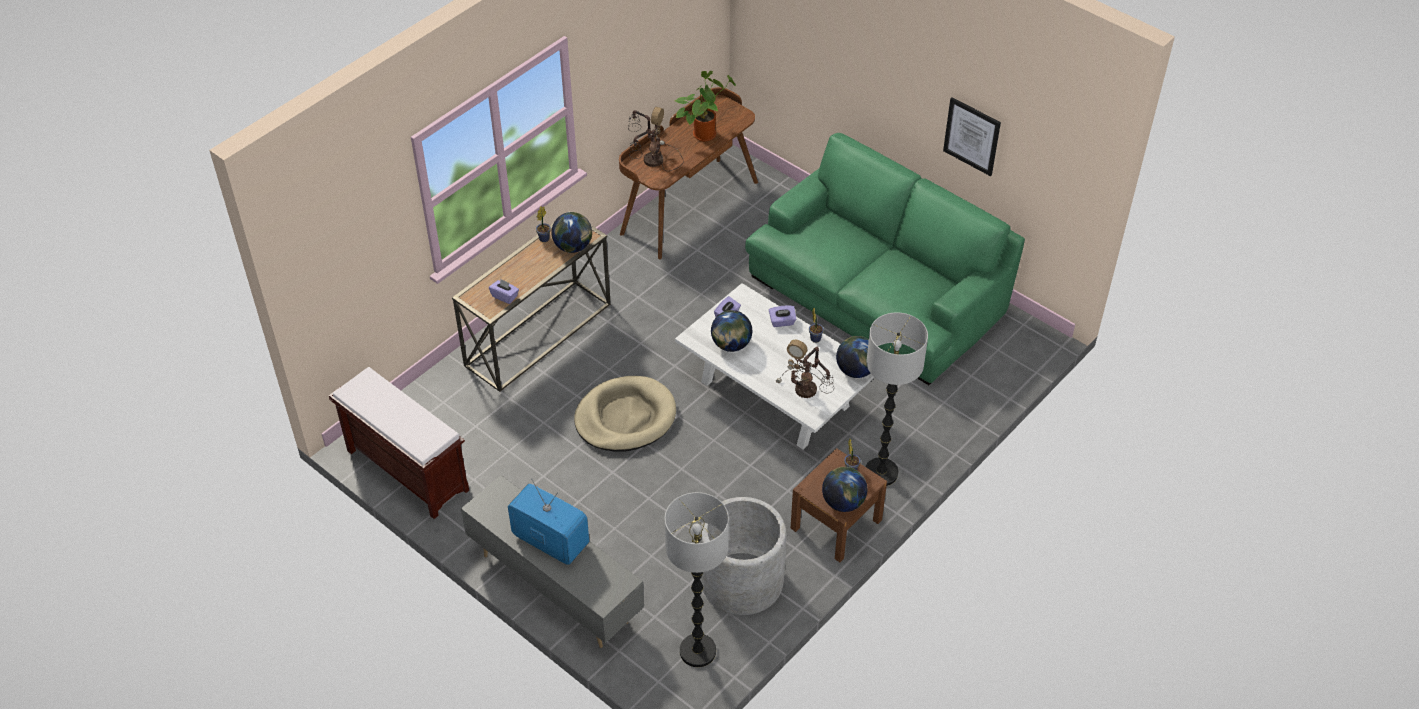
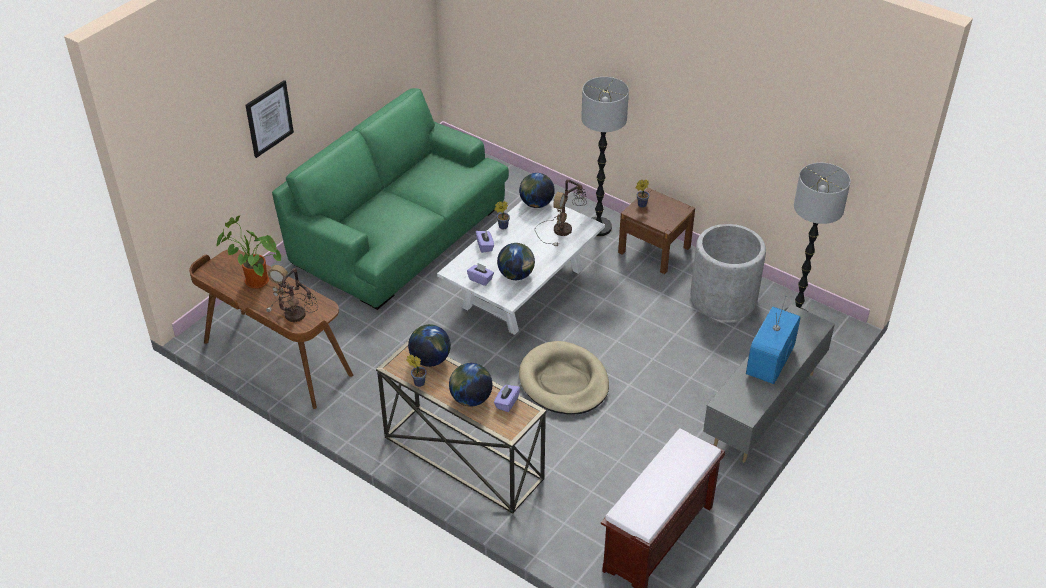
camera: 95 degrees left, 5 degrees down
(843, 502) = (674, 208): globe -> globe (470, 399)
(972, 136) = (355, 62): picture -> picture (269, 118)

